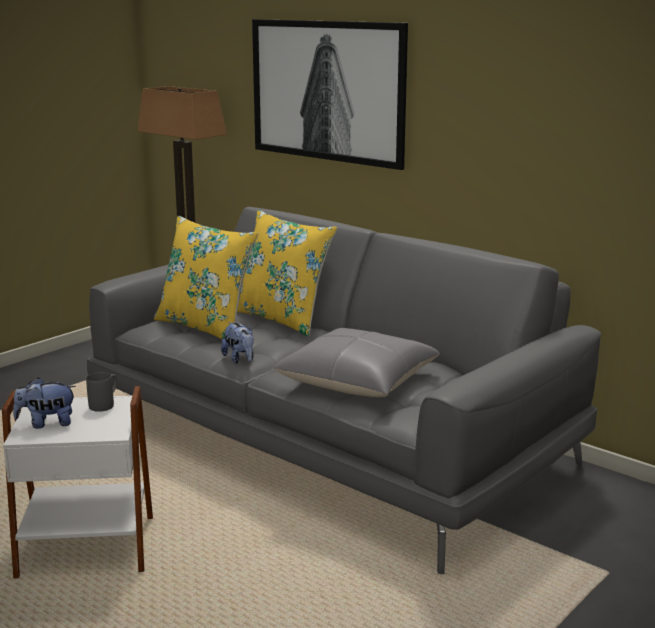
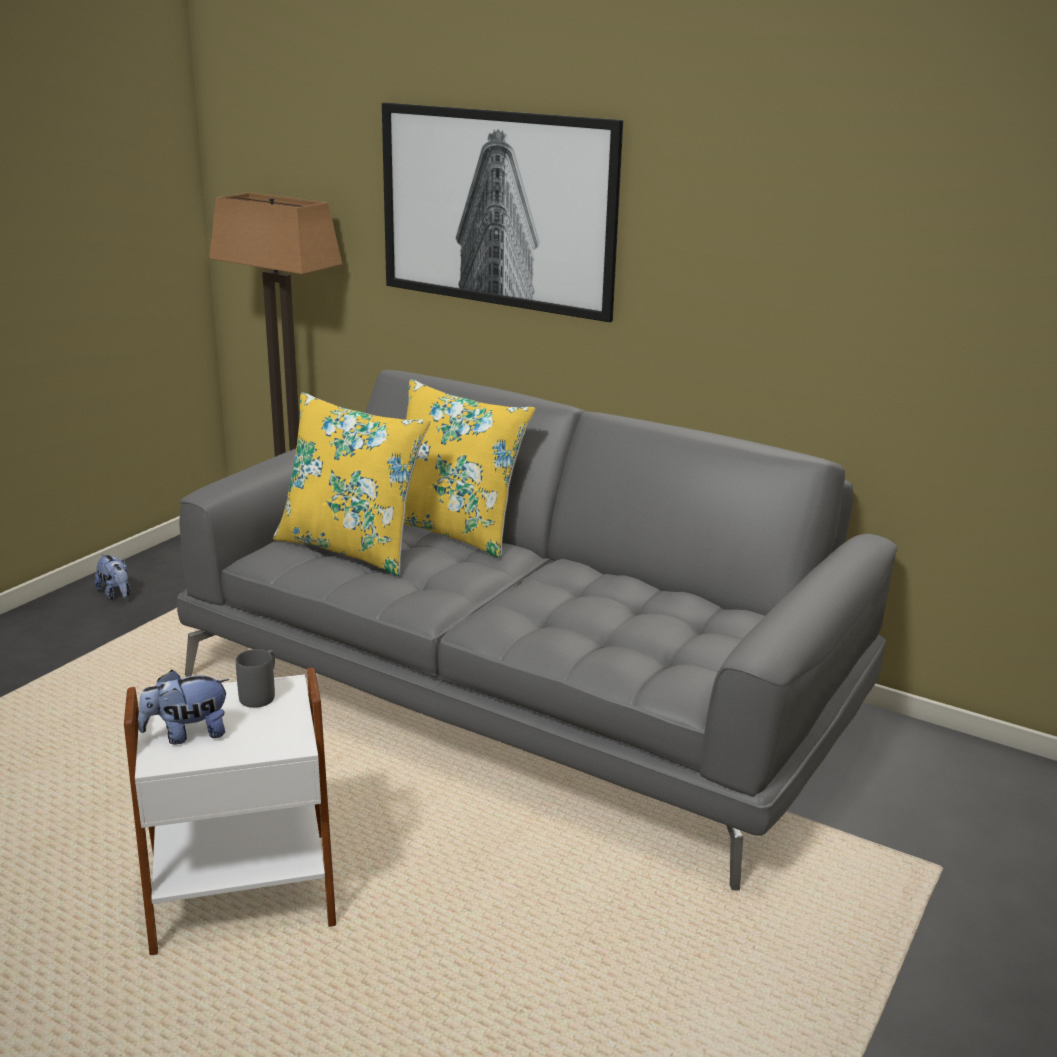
camera: 10 degrees left, 5 degrees up
(240, 359) = (419, 601): plush toy -> plush toy (116, 594)
(357, 381) = (593, 628): grey pillow -> none

